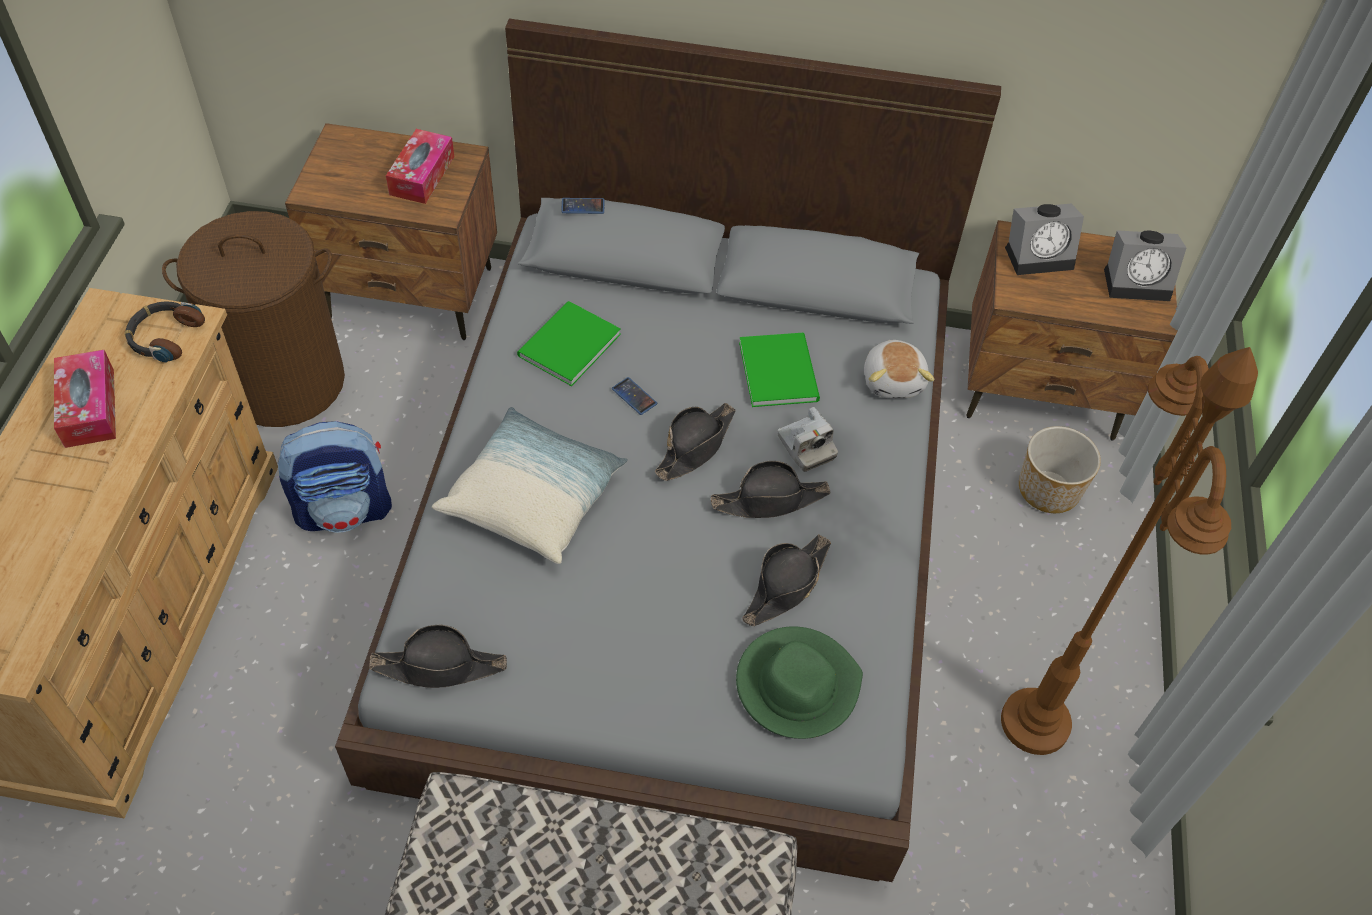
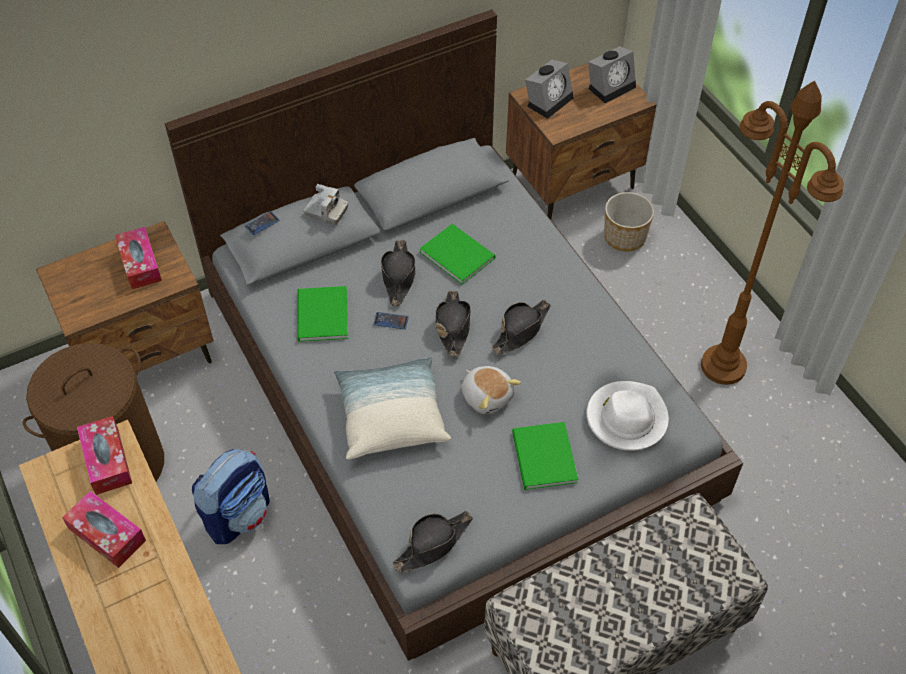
camera: 35 degrees left, 0 degrees up
(164, 336) = (107, 461): headphones -> tissue box
(651, 662) = (543, 459): none -> green book
(786, 585) = (572, 370): black hat -> black hat (398, 276)
(796, 685) = (626, 418): green hat -> white hat
(806, 447) = (512, 288): camera -> camera (326, 211)
(894, 380) = (523, 220): plush toy -> plush toy (487, 396)

